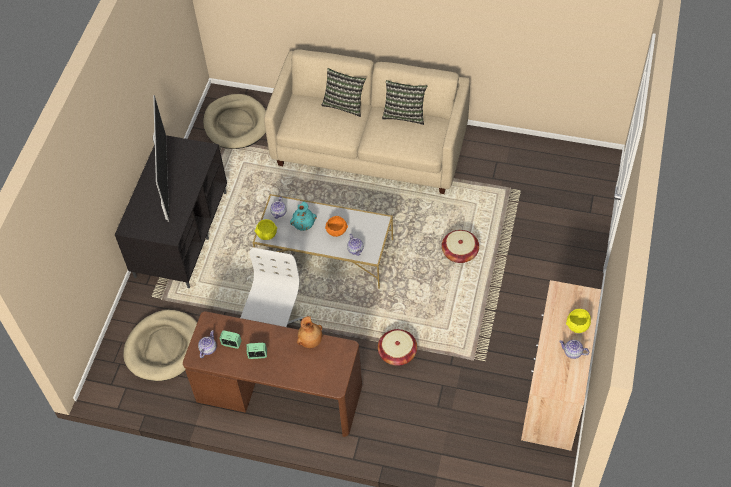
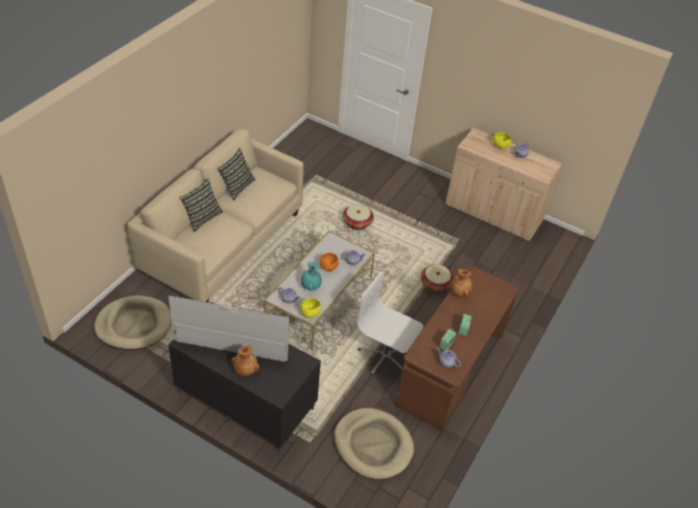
camera: 80 degrees left, 10 degrees down
(149, 195) = (245, 369): none -> brown vase

